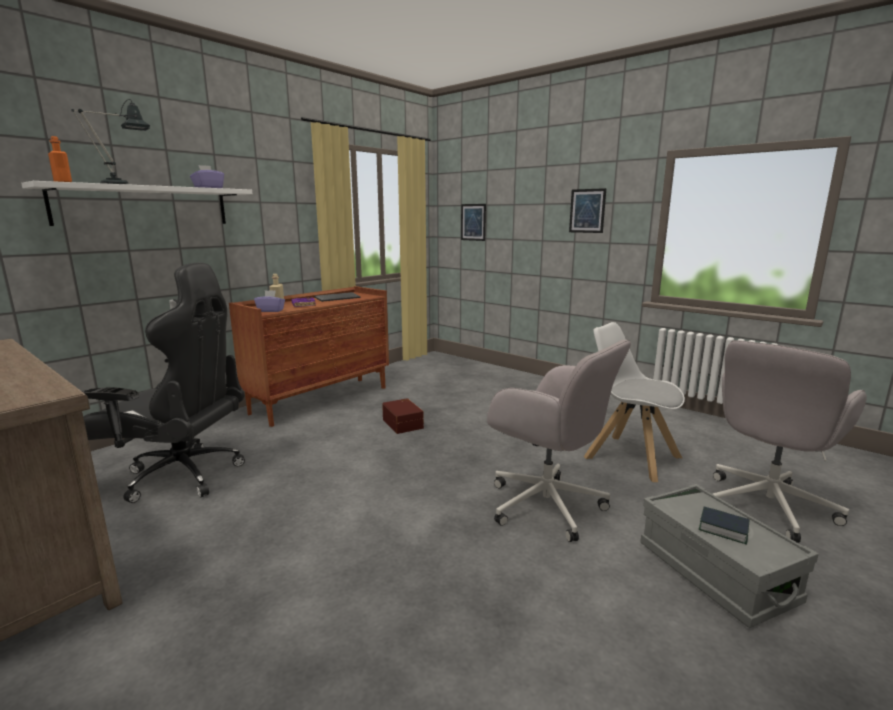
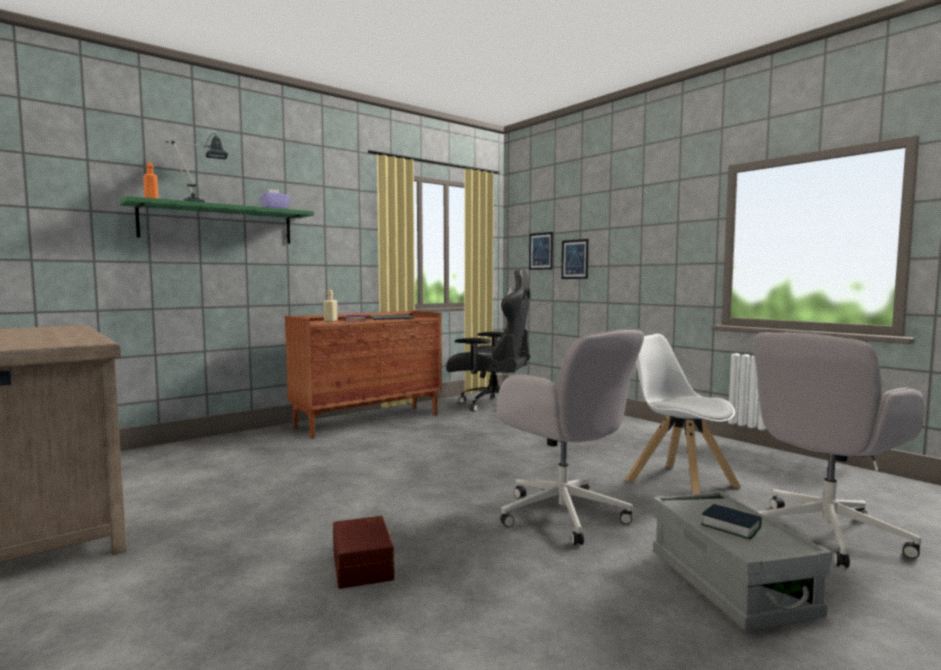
camera: 10 degrees right, 10 degrees down
(144, 206) = (218, 224): white shelf -> green shelf
(177, 475) = (210, 468): black office chair -> black office chair (489, 404)
(271, 310) = (321, 323): purple tissue box -> none
(403, 423) = (443, 443): brown storage box -> brown storage box (364, 565)
(587, 211) = (651, 232): picture -> picture (575, 259)

